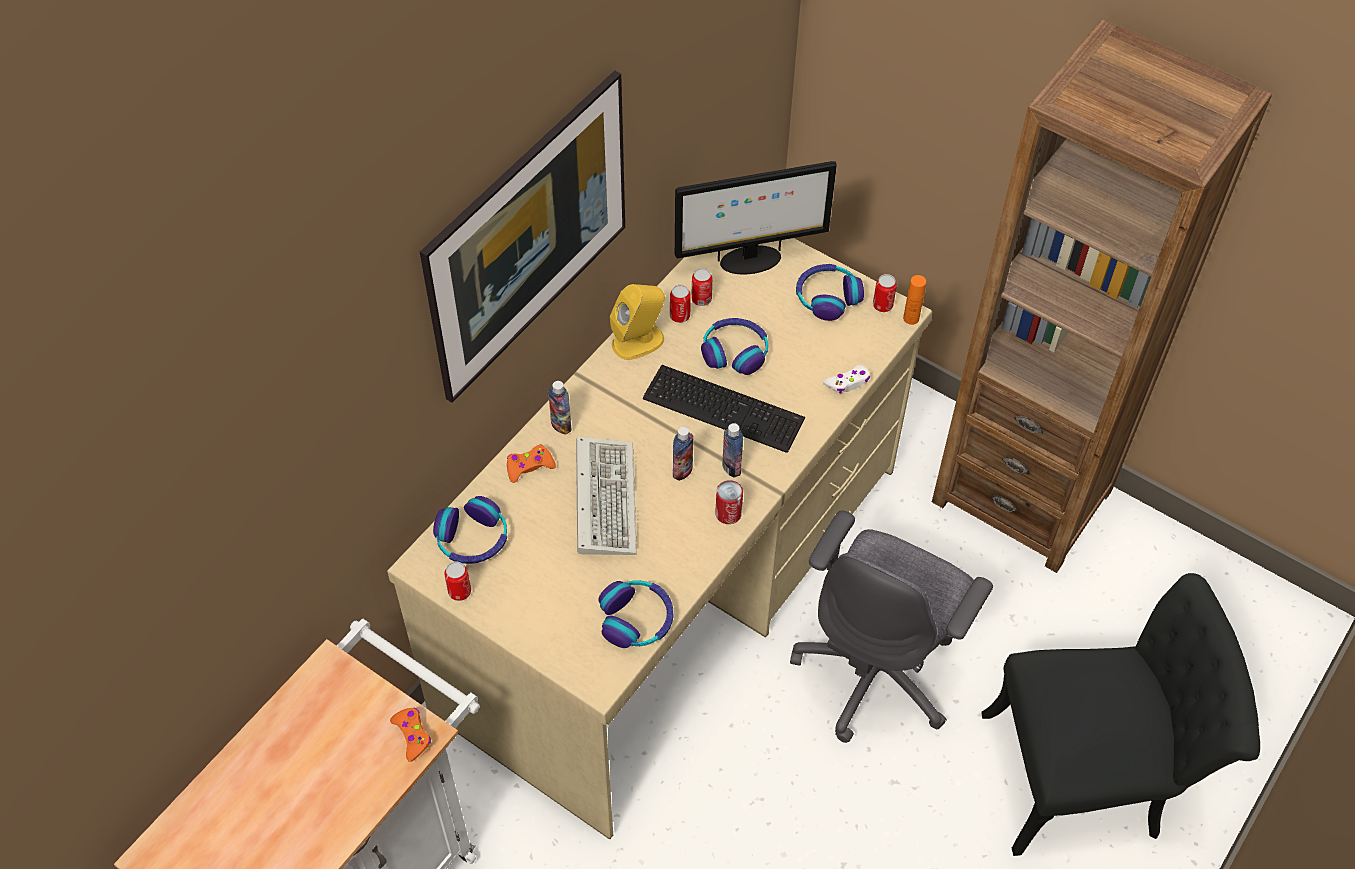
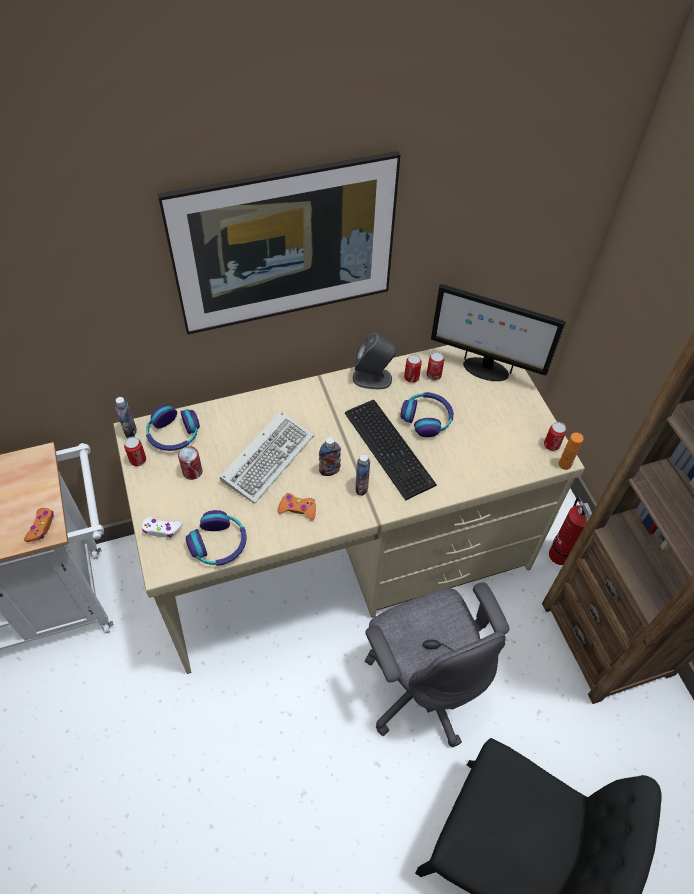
camera: 35 degrees right, 0 degrees up
(529, 466) = (243, 413): orange game controller -> orange game controller (297, 509)
(561, 425) = (283, 400): bottle -> bottle (130, 431)
(638, 341) = (373, 378): yellow speaker -> grey speaker
(728, 513) = (333, 515): can -> can (192, 471)
(827, 297) = (517, 419): headphones -> none
(847, 383) = (484, 480): white game controller -> white game controller (161, 529)
(877, 671) = (423, 685): grey office chair -> grey office chair turned 90 degrees counterclockwise
(914, 439) = (560, 557): none -> fire extinguisher

